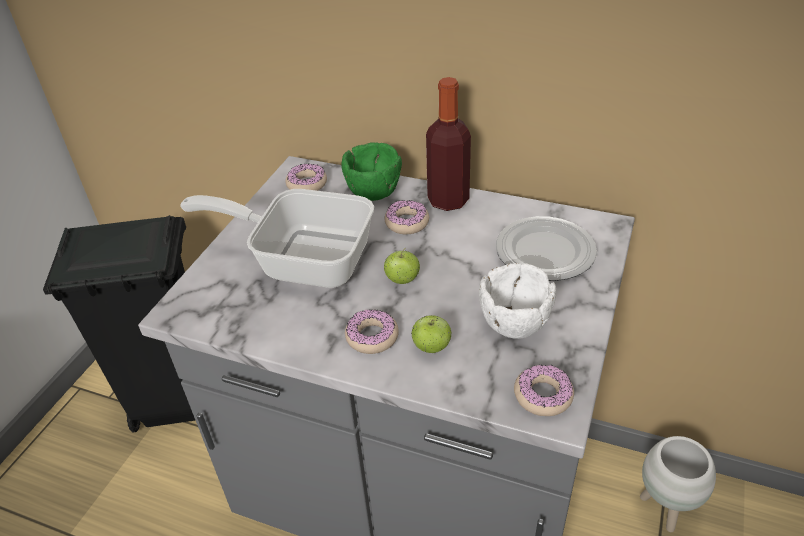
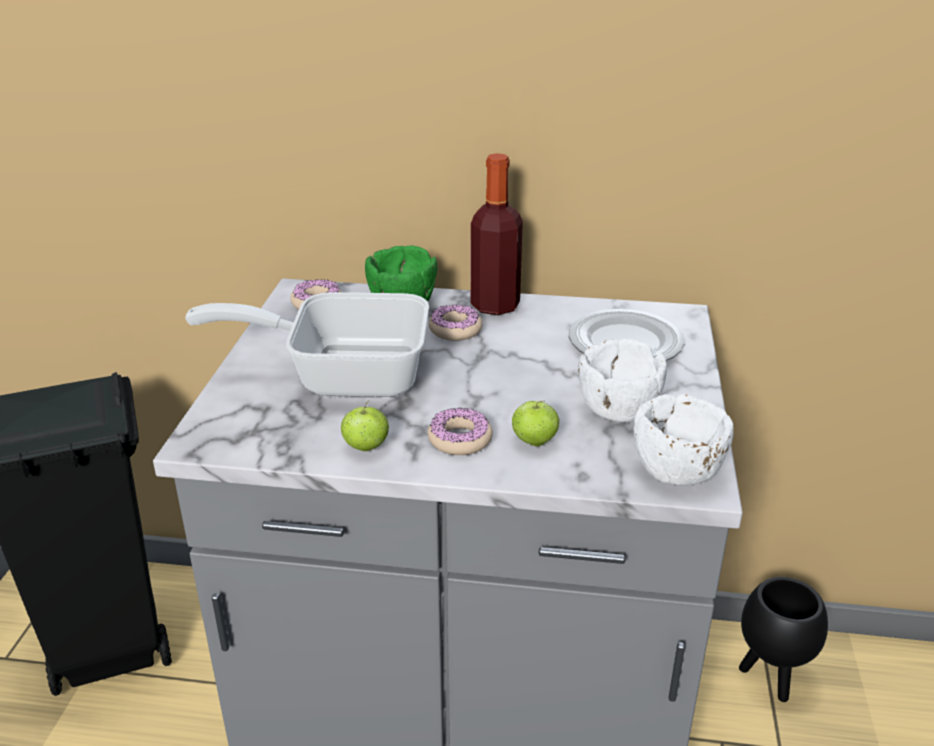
camera: 15 degrees left, 10 degrees down
(402, 280) = (473, 383): apple -> apple (366, 447)
(543, 395) = (678, 471): donut -> white bowl
(664, 509) = (770, 678): white planter -> black planter

